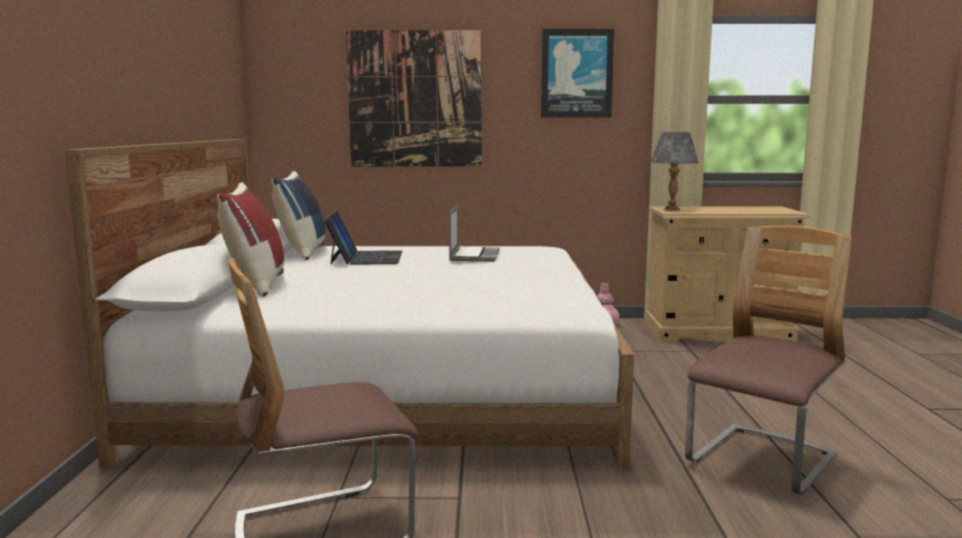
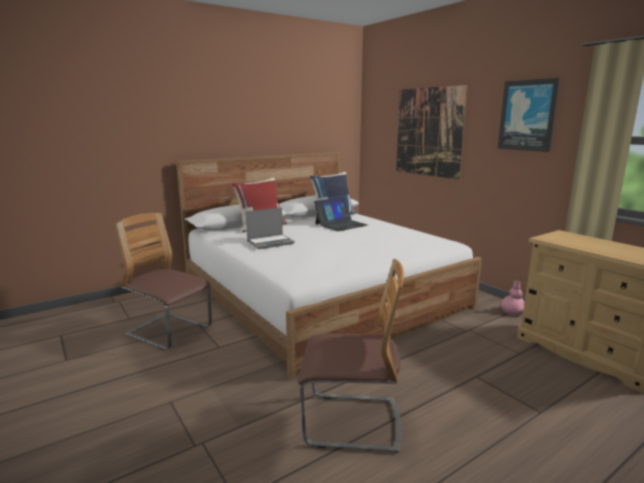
camera: 55 degrees right, 5 degrees up
(473, 256) = (386, 237): laptop -> laptop (270, 242)
(672, 209) = (560, 236): grey table lamp -> none

